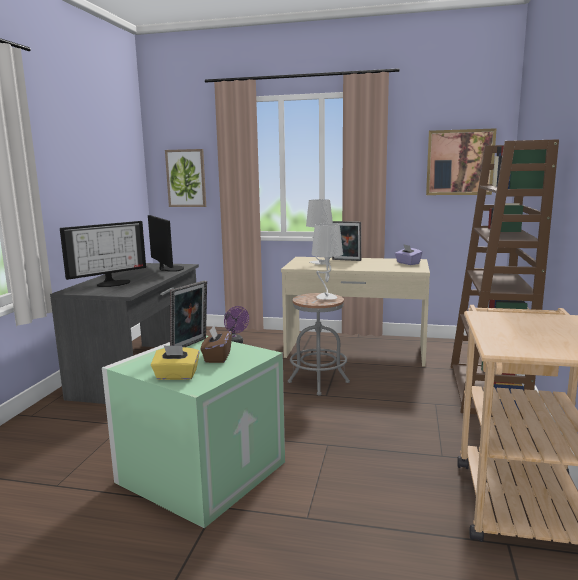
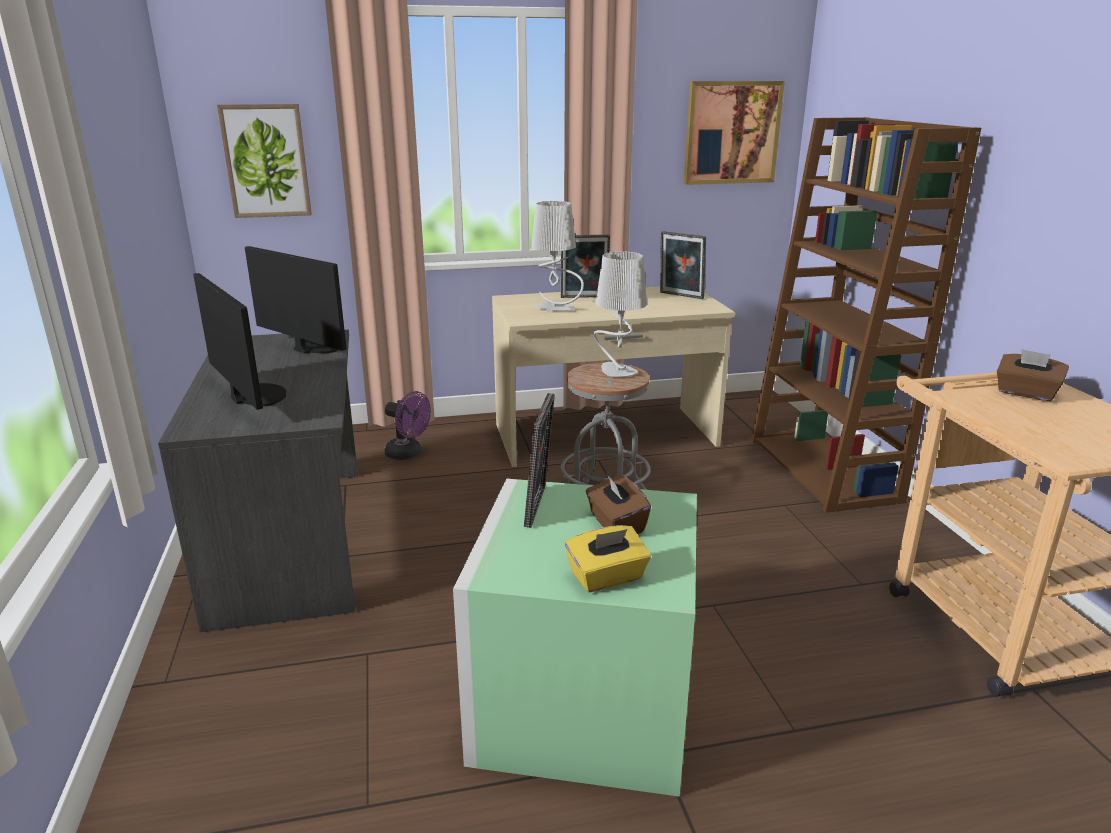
camera: 25 degrees left, 10 degrees up
(113, 283) = (253, 396): monitor -> monitor turned 60 degrees counterclockwise
(407, 263) = (680, 296): purple tissue box -> picture frame
(538, 318) = (1026, 393): none -> brown tissue box

